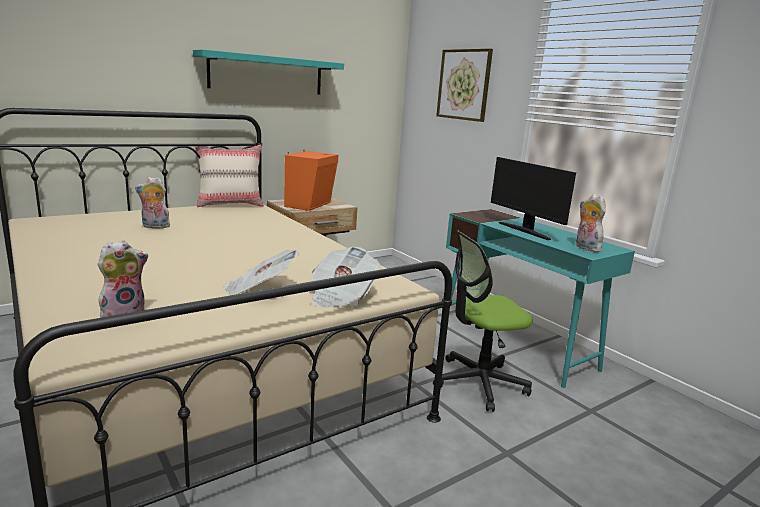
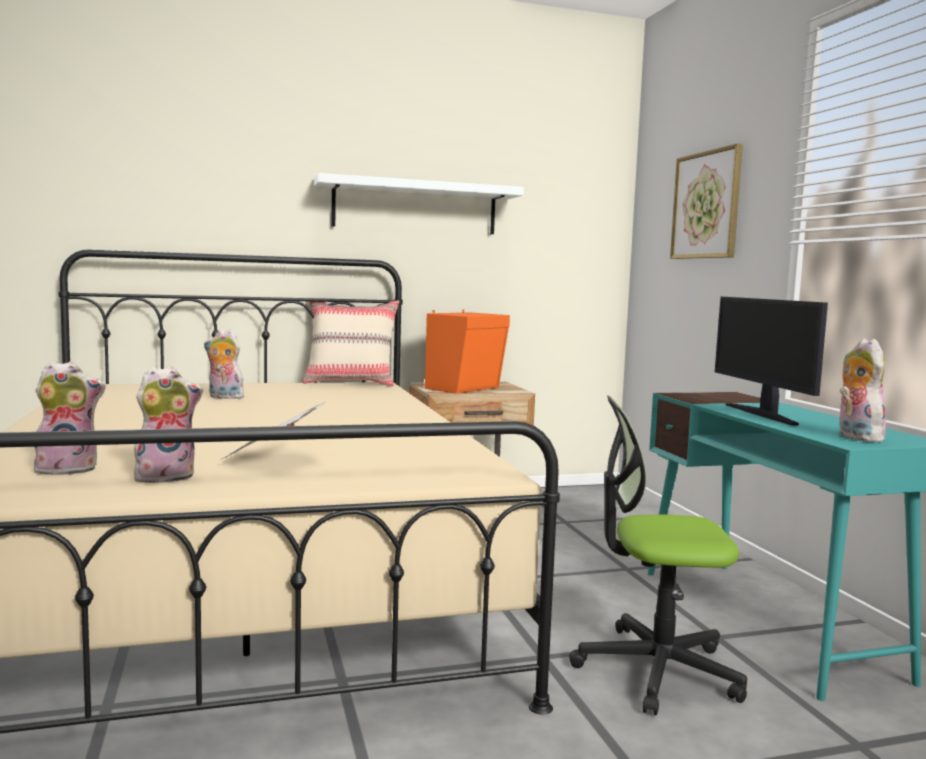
camera: 20 degrees right, 10 degrees down
(205, 316) = (166, 476): none -> plush toy
(267, 74) = (415, 207): turquoise shelf -> white shelf
(341, 296) = (381, 473): newspaper -> none

